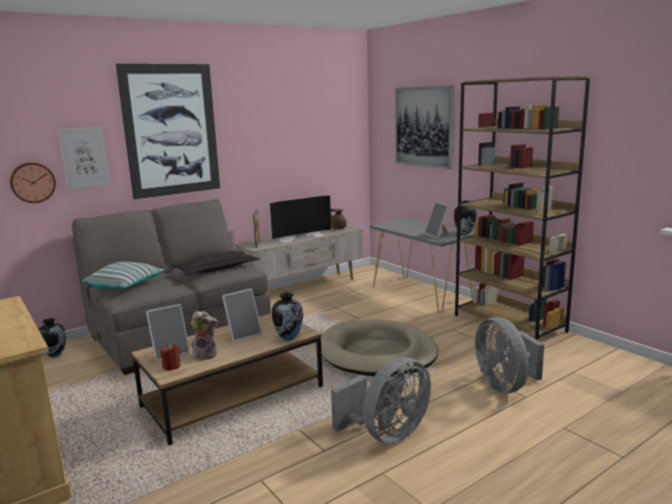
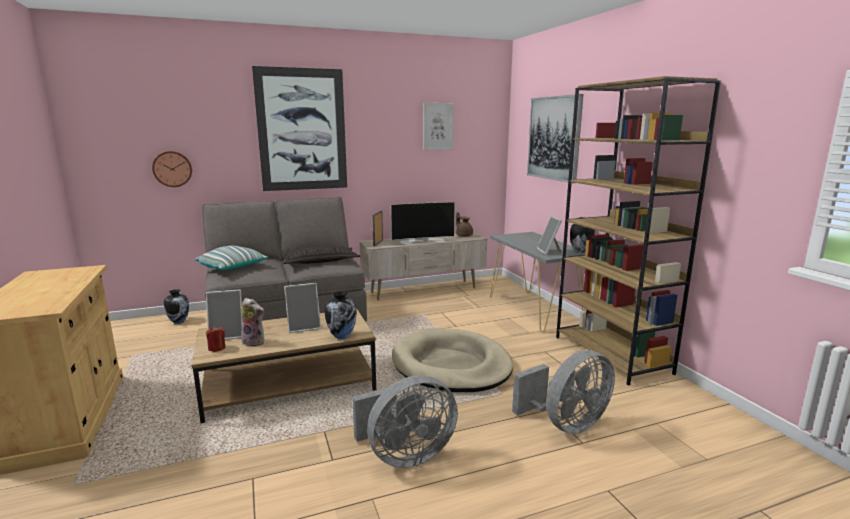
camera: 15 degrees right, 0 degrees up
(84, 158) = (219, 150): picture -> picture (437, 126)
(505, 385) = (566, 424): grey fan -> grey fan turned 120 degrees counterclockwise

